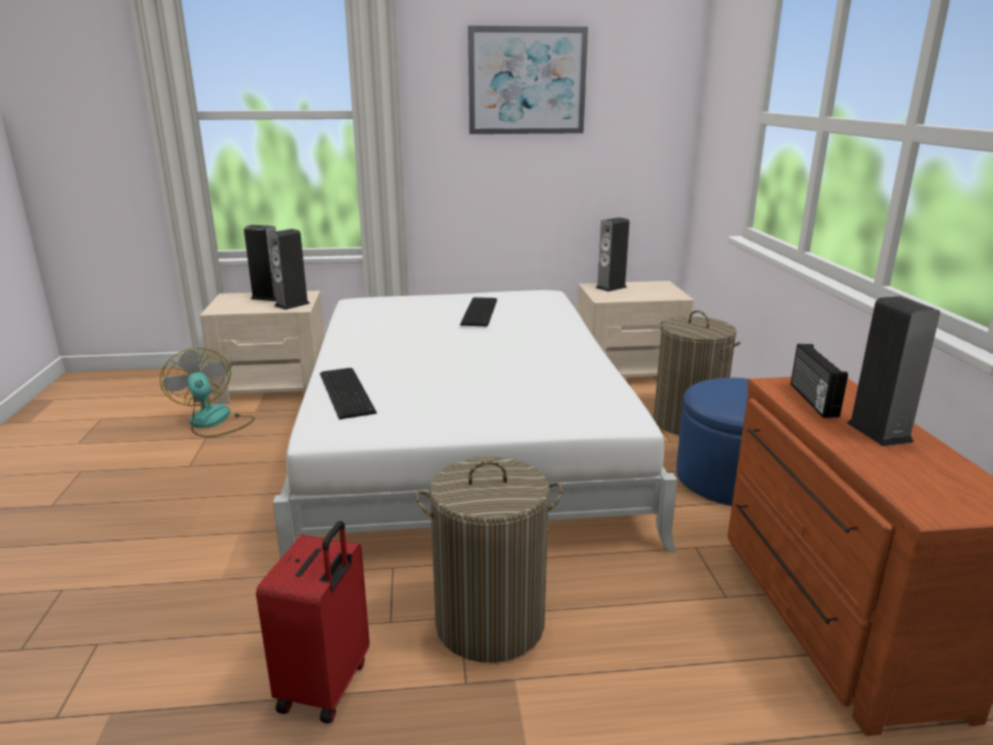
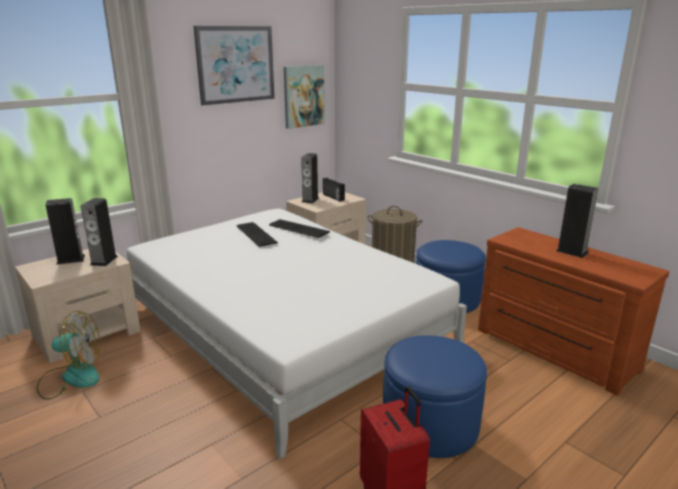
camera: 35 degrees left, 0 degrees up
(213, 422) = (71, 377): fan -> fan turned 150 degrees clockwise
(348, 392) = (258, 312): keyboard -> keyboard (299, 228)
(490, 623) = (430, 423): laundry basket -> blue ottoman
(637, 134) = (303, 96): none -> picture
(811, 400) = (527, 243): radio -> radio (333, 197)

